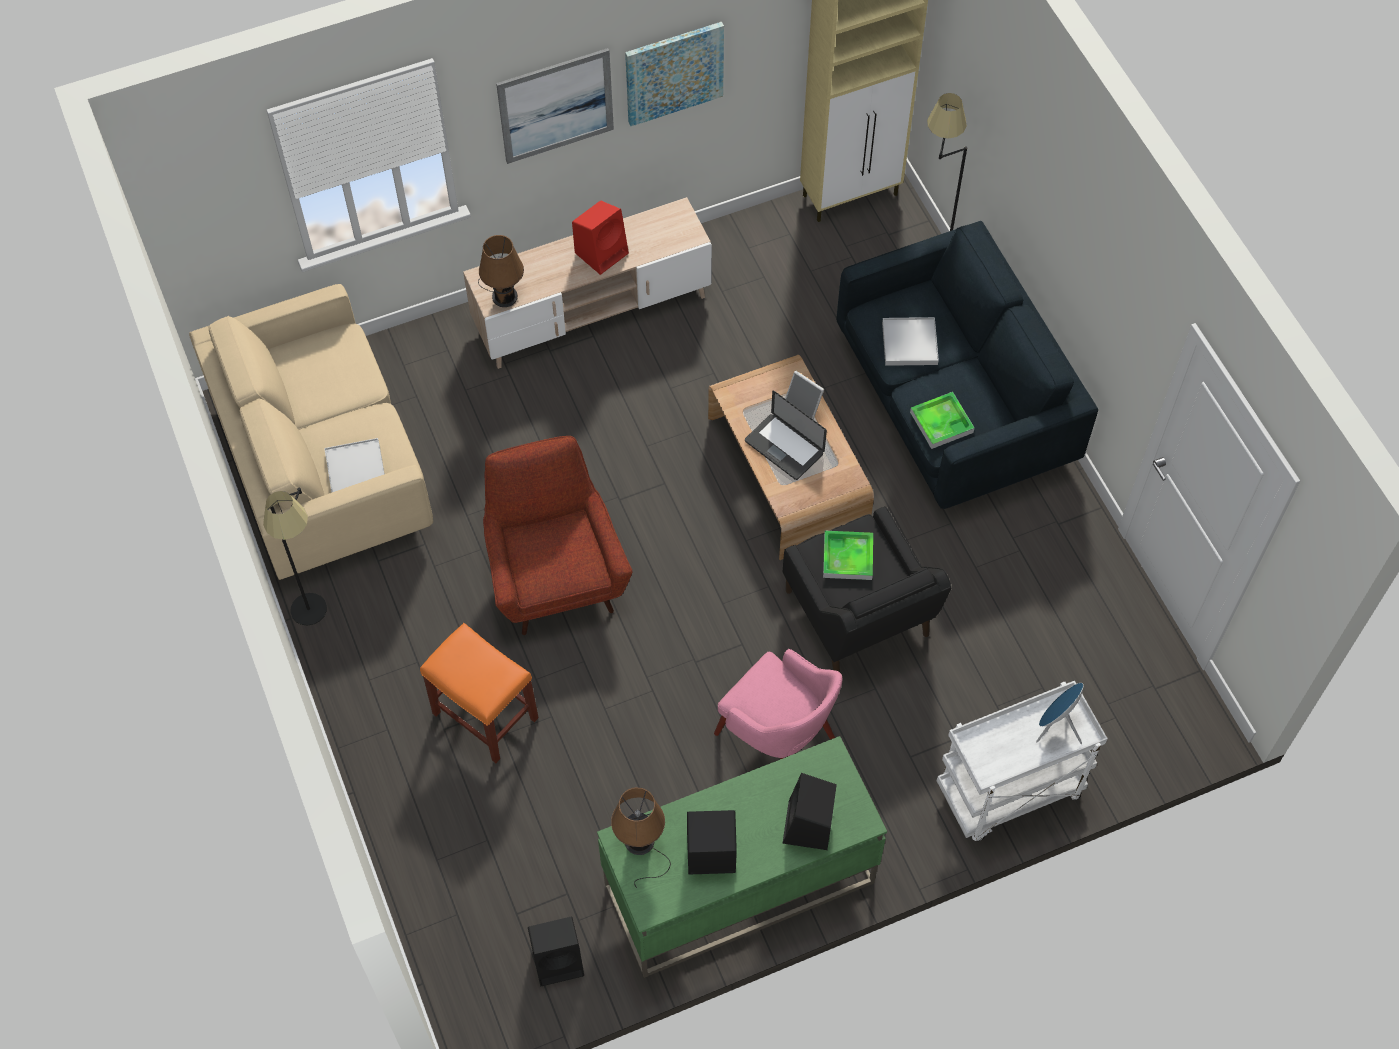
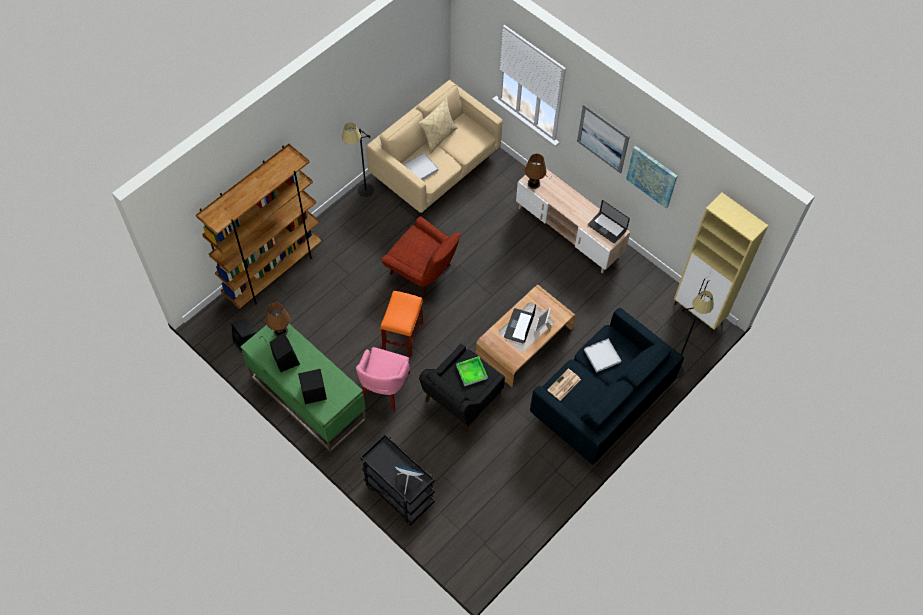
camera: 65 degrees right, 0 degrees up
(299, 413) = (438, 137): none -> beige pillow
(412, 850) = (274, 271): none -> brown bookcase
(484, 715) = (345, 272): orange stool -> orange stool (403, 335)
(555, 577) = (423, 272): red armchair -> red armchair turned 75 degrees clockwise
(602, 252) = (579, 210): red speaker -> none
(661, 227) = (607, 228): none -> laptop
(941, 422) = (564, 385): tray -> newspaper
(1008, 793) = (398, 494): white cart -> black cart

